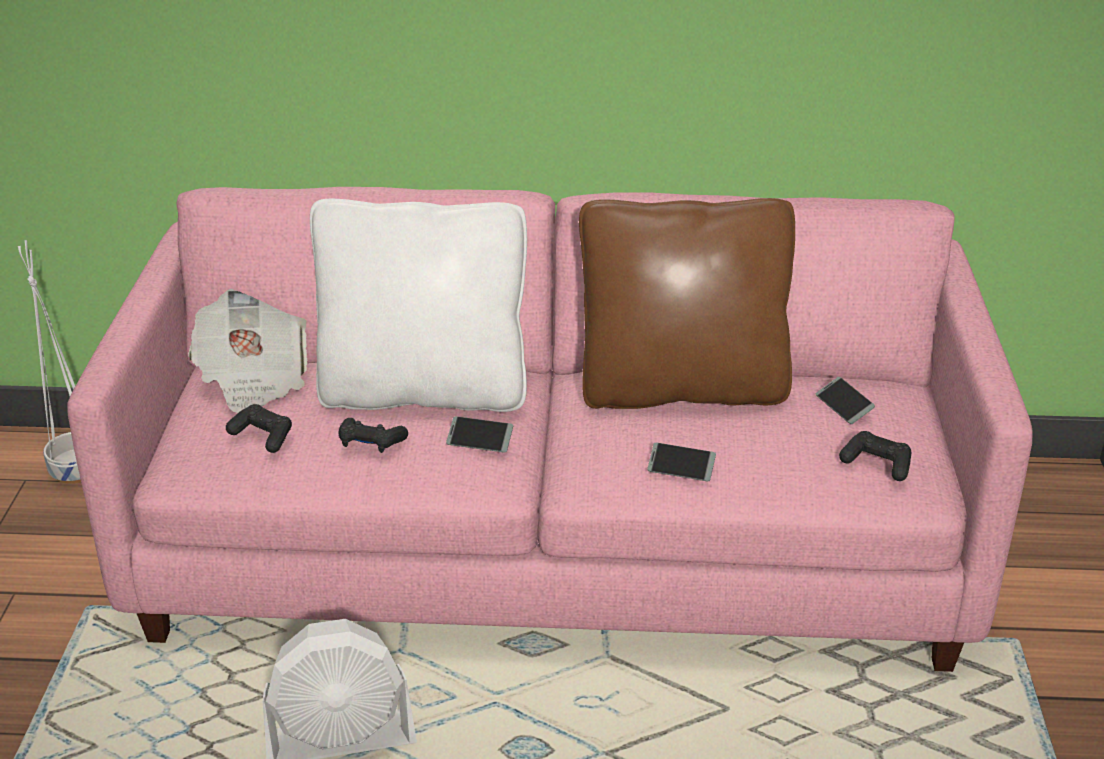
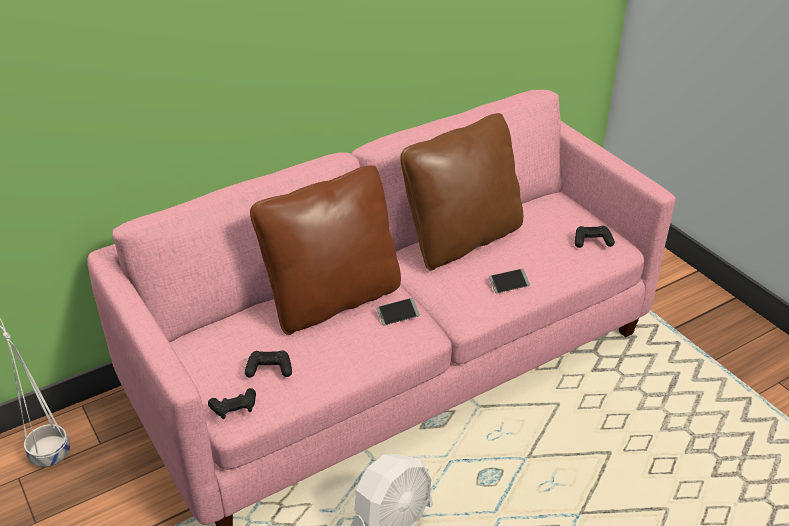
camera: 35 degrees left, 5 degrees up
(253, 378) = (220, 336): newspaper -> none
(371, 443) = (341, 344): black game controller -> black game controller (234, 408)
(424, 391) = (332, 300): white pillow -> brown pillow
(844, 406) = (546, 217): phone -> none

